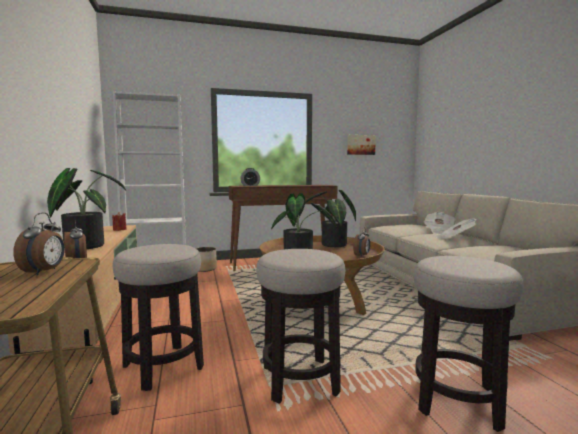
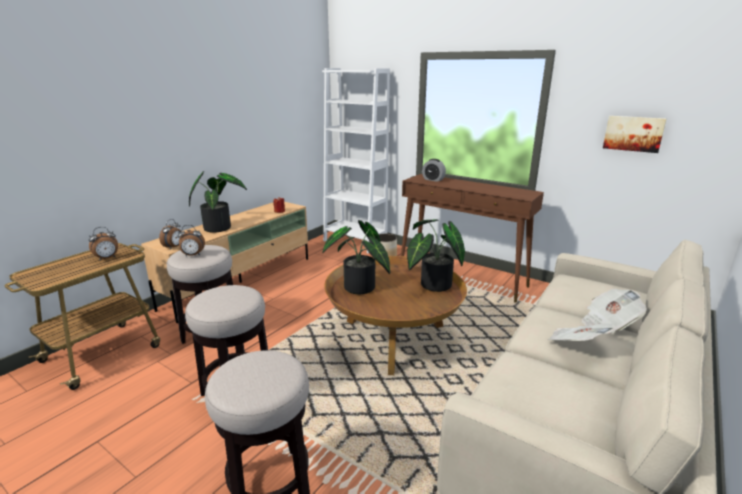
camera: 50 degrees right, 15 degrees up
(362, 256) = (414, 313): alarm clock -> alarm clock (193, 255)

